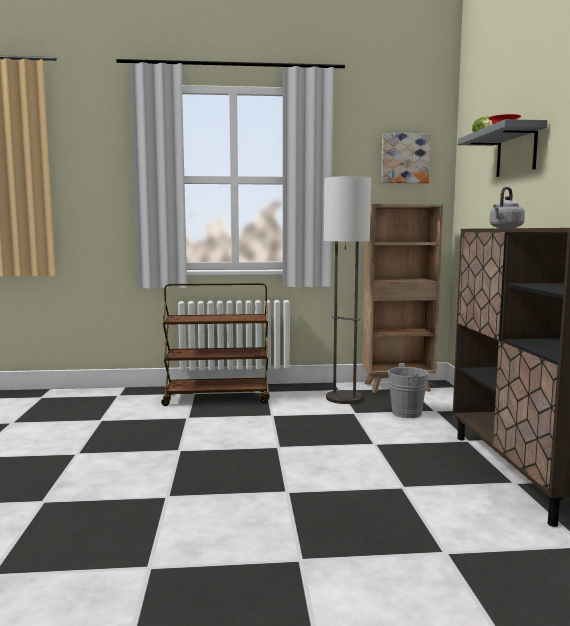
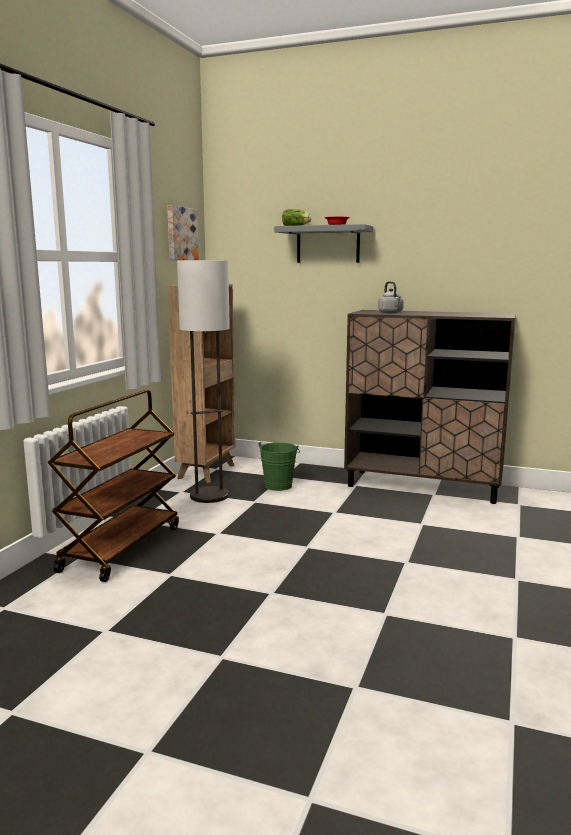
camera: 65 degrees left, 5 degrees up
(410, 413) = (279, 485): grey bucket -> green bucket

